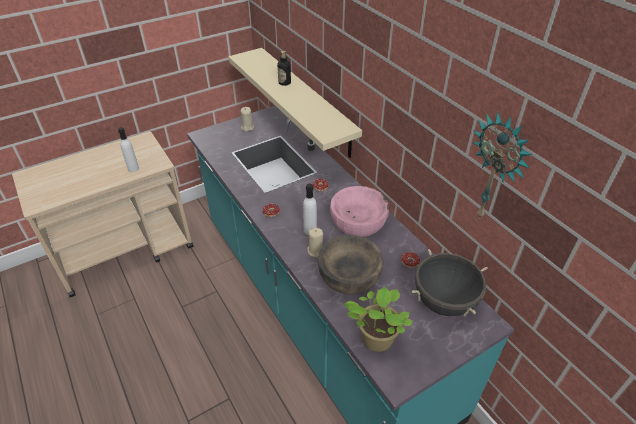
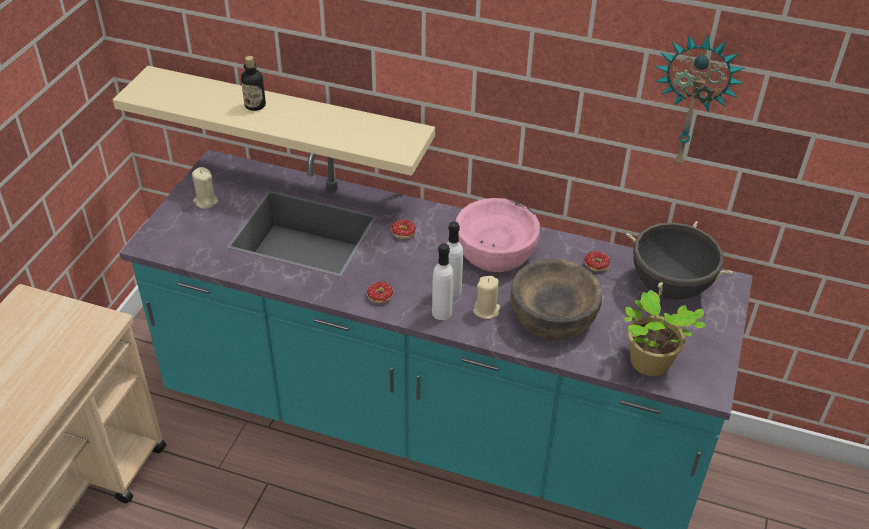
camera: 40 degrees left, 0 degrees up
(133, 169) = (68, 352): white bottle -> white bottle (442, 313)

